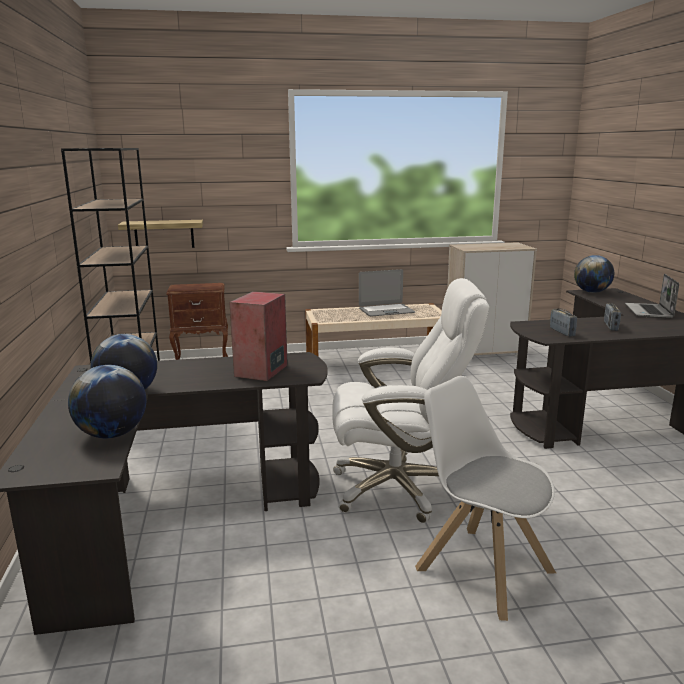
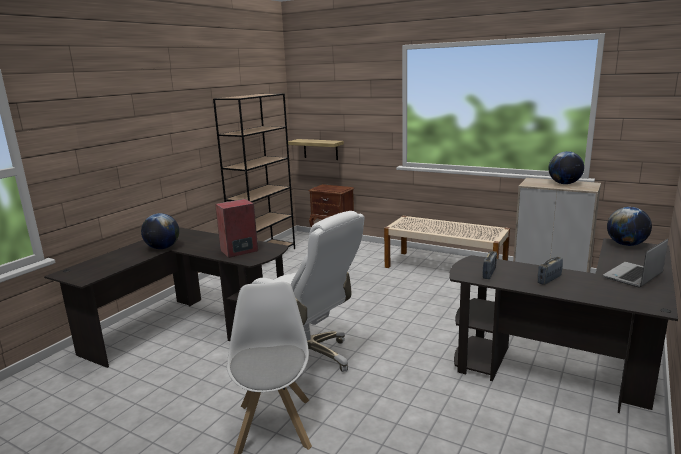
camera: 40 degrees right, 0 degrees up
(112, 434) = (118, 266): globe -> globe (564, 183)
(386, 311) = (456, 227): laptop -> none

